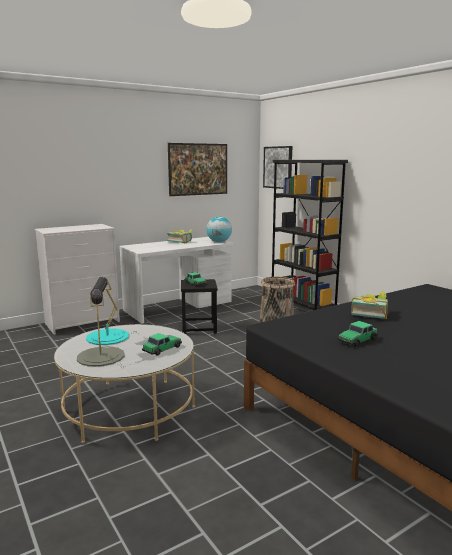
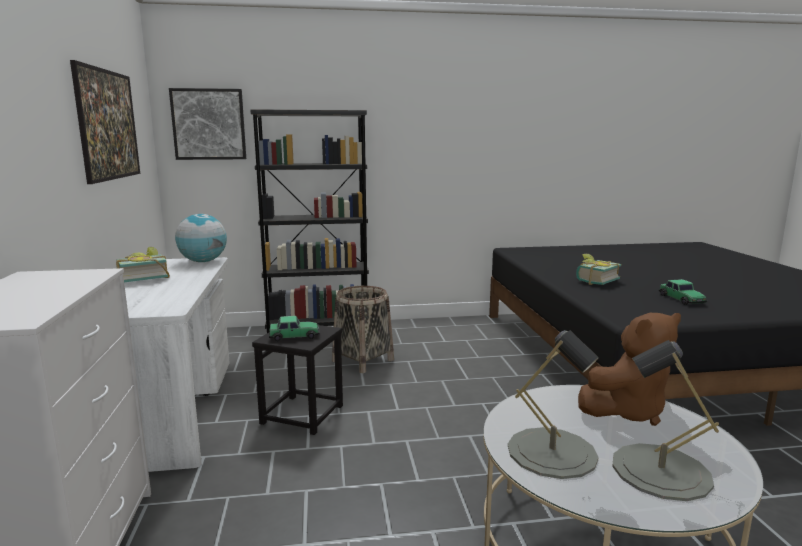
camera: 65 degrees left, 0 degrees up
(107, 337) = (552, 452): turquoise table lamp -> grey table lamp
(162, 349) = (626, 411): toy car -> brown plush toy

